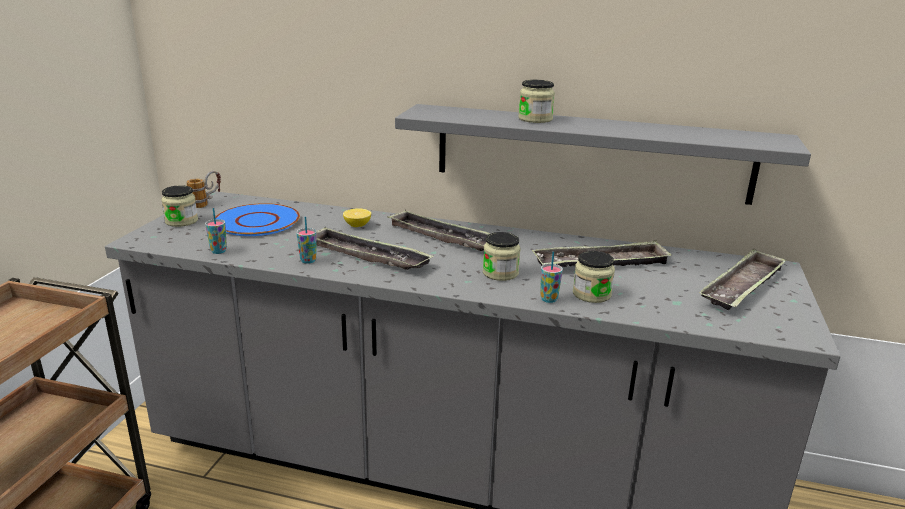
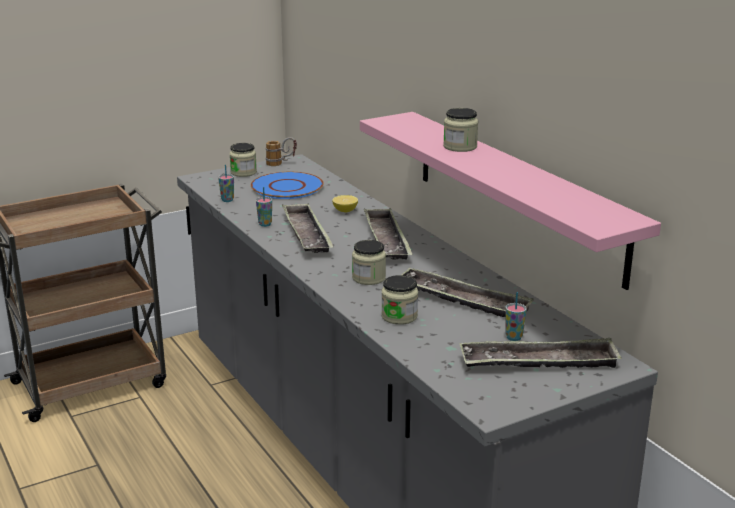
camera: 45 degrees right, 0 degrees up
(549, 299) = (361, 307): cup -> cup (514, 337)
(591, 153) = (515, 193): grey shelf -> pink shelf

